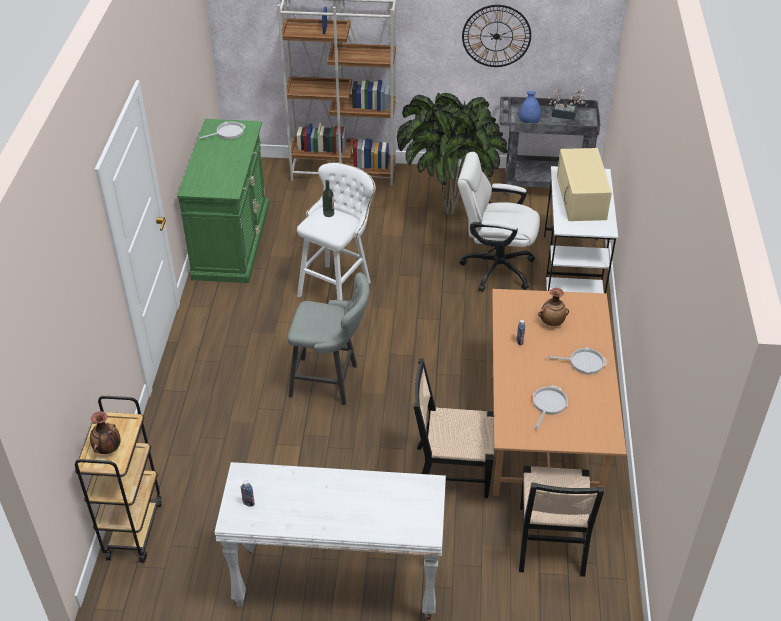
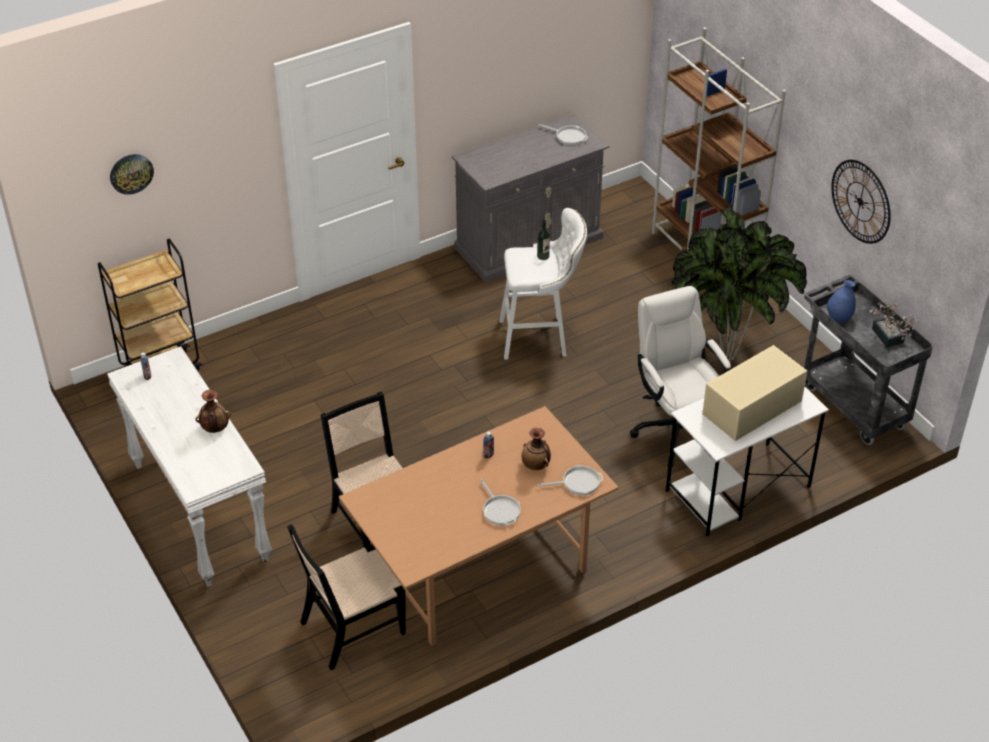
camera: 55 degrees right, 0 degrees up
(61, 350) = (131, 173): none -> wall clock
(108, 449) = (136, 276): vase -> vase (215, 429)
(231, 240) = (528, 242): green dresser -> grey dresser
(332, 382) = (415, 397): grey stool -> none
(548, 404) = (422, 508): frying pan -> frying pan (578, 483)

